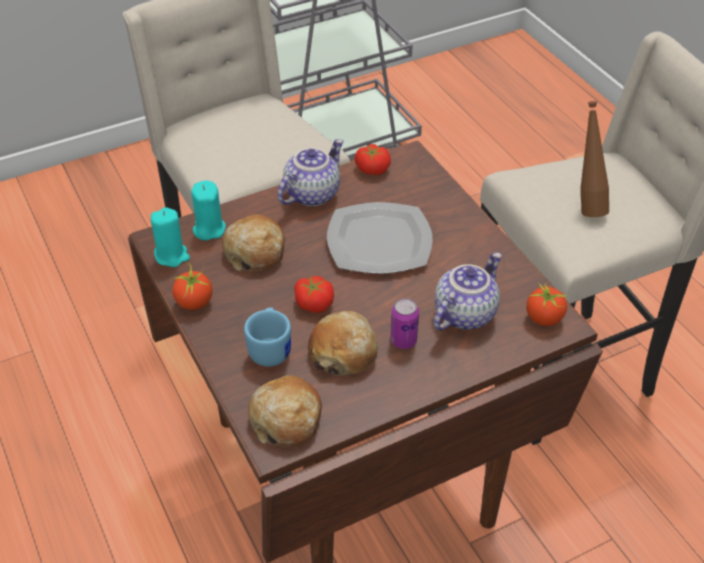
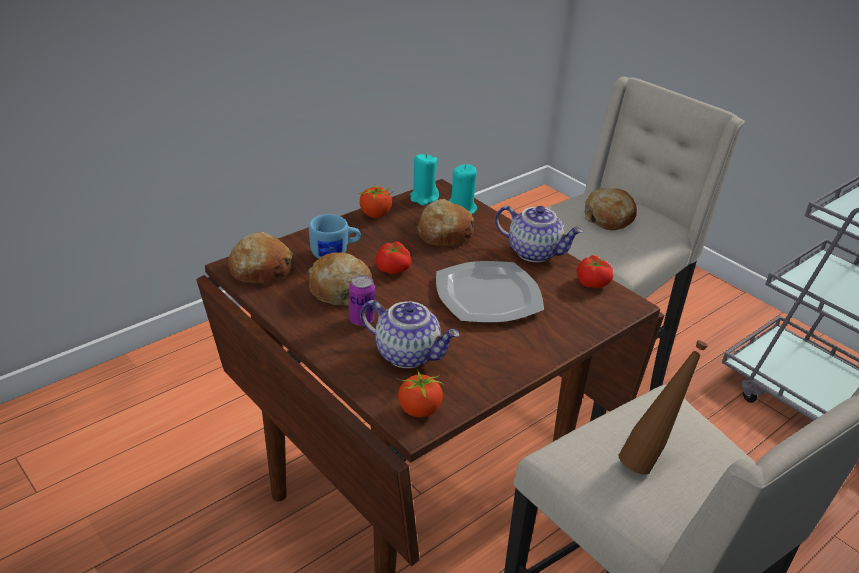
camera: 75 degrees right, 10 degrees down
(238, 135) = (609, 218): none -> bread

